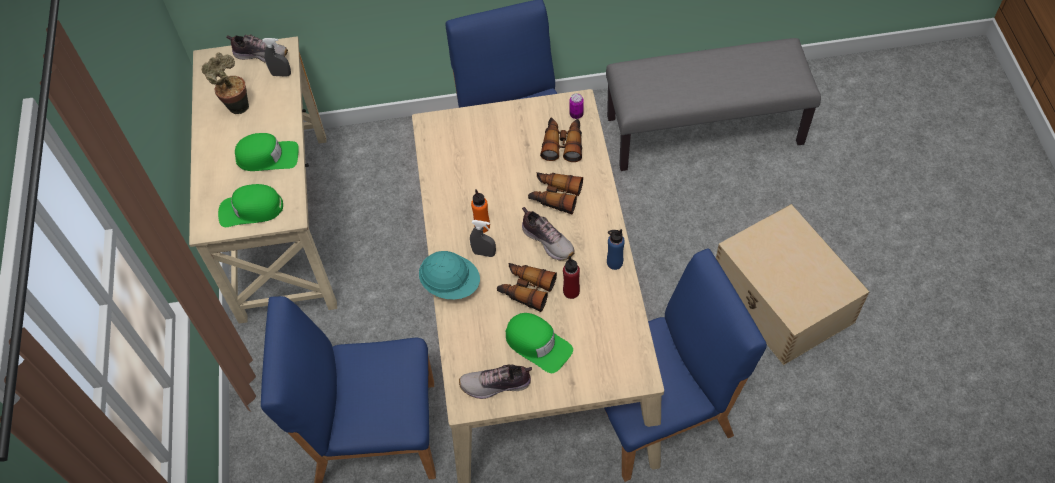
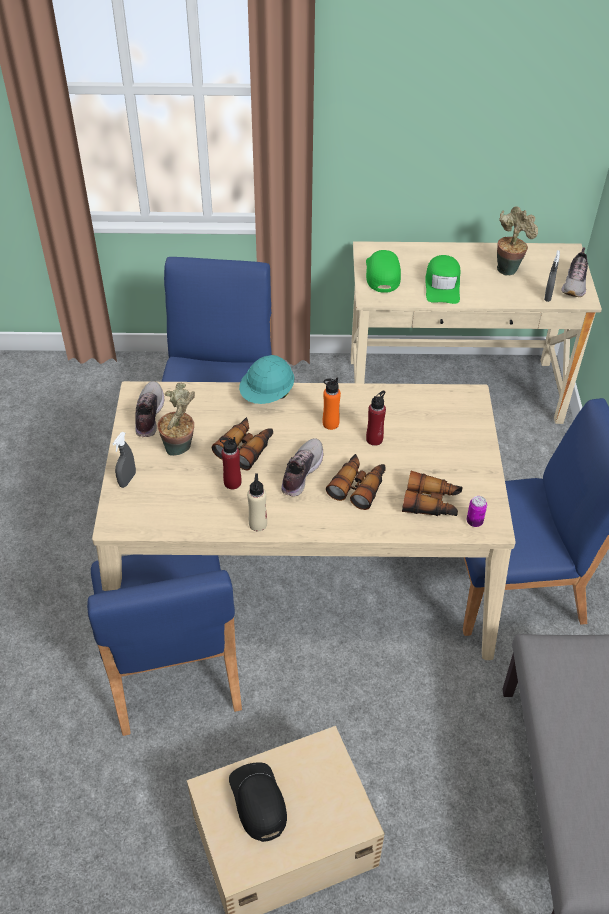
camera: 95 degrees right, 10 degrees down
(484, 253) = (297, 421): grey spray bottle -> grey spray bottle (127, 480)
(496, 190) = (374, 439): none -> red bottle
(537, 344) = (180, 449): green cap -> potted plant
(548, 240) = (300, 472): shoe -> shoe turned 150 degrees clockwise
(614, 262) = (258, 524): blue bottle -> beige bottle
(795, 283) = (258, 802): none -> black cap

